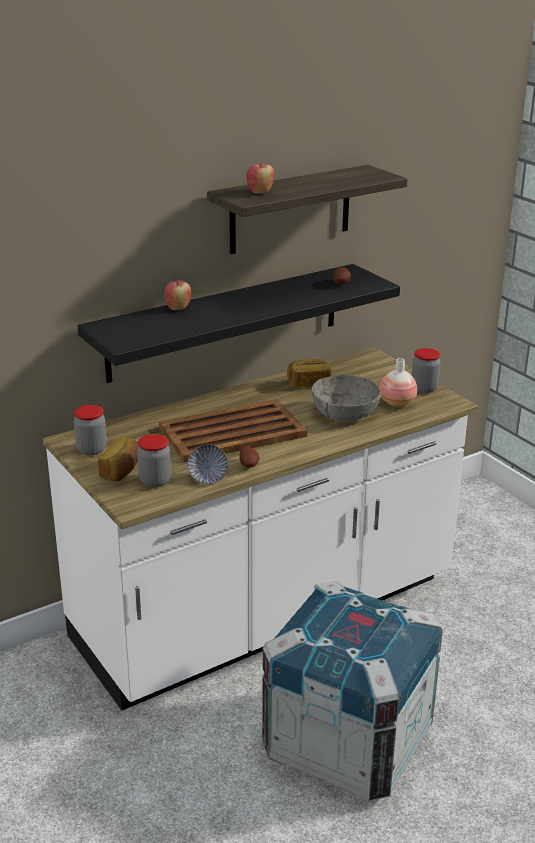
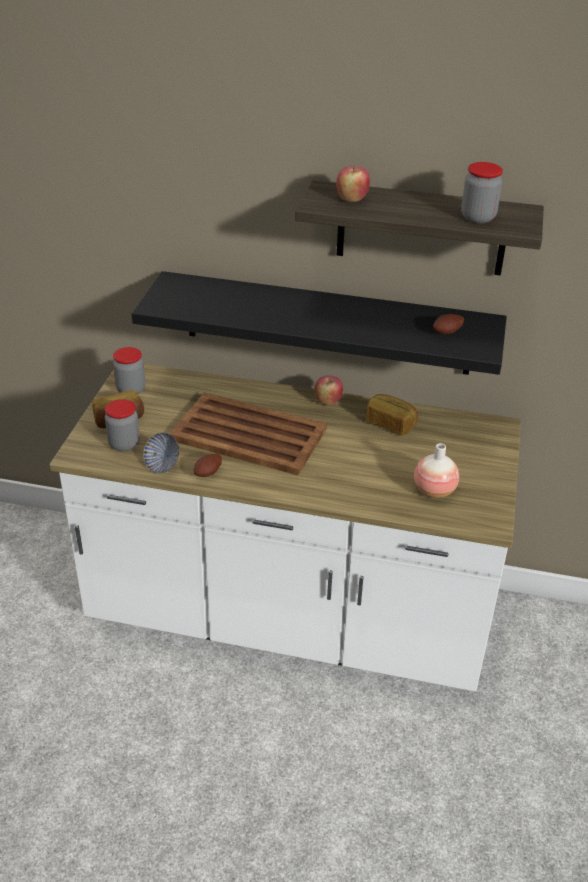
camera: 45 degrees right, 10 degrees up
(178, 308) = (259, 291): apple -> apple (327, 401)
(344, 413) = (368, 472): grey bowl -> none
(347, 741) = (200, 772): crate -> none
(424, 388) = (489, 490): jar -> jar (478, 217)

